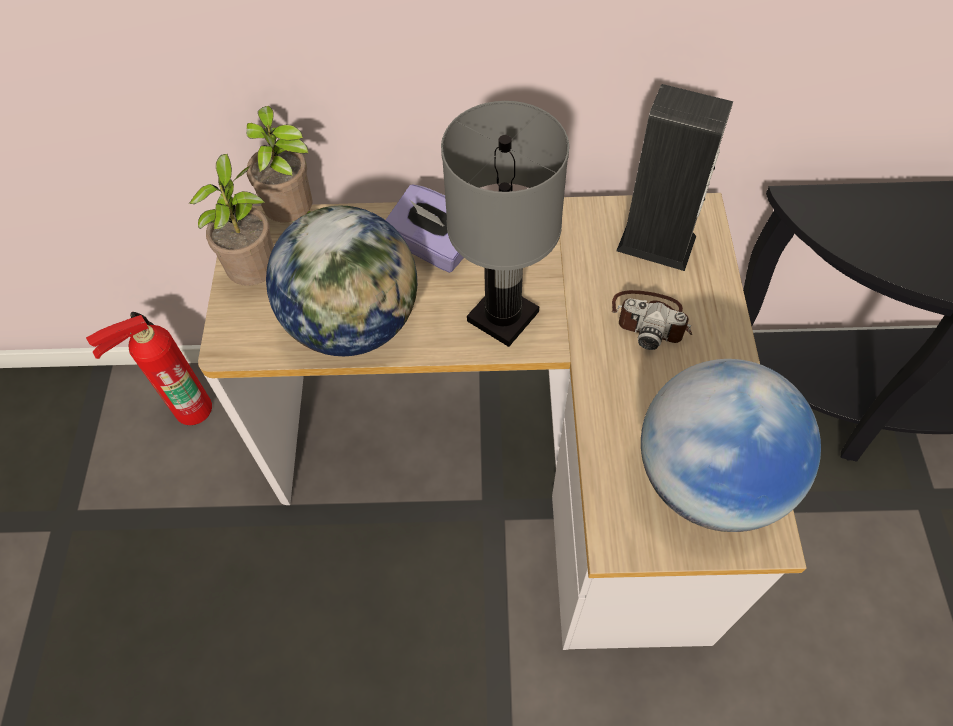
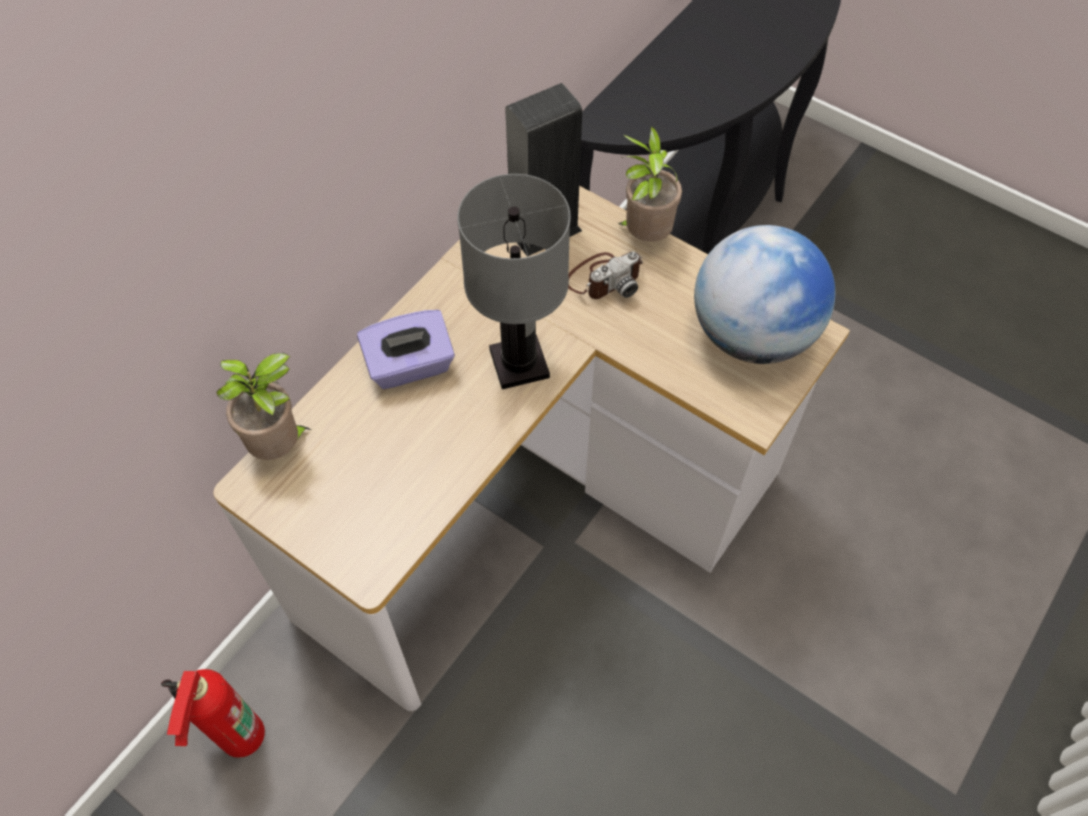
camera: 55 degrees left, 0 degrees up
(258, 275) = (314, 509): potted plant -> potted plant (644, 235)
(354, 323) = (432, 466): globe -> none

